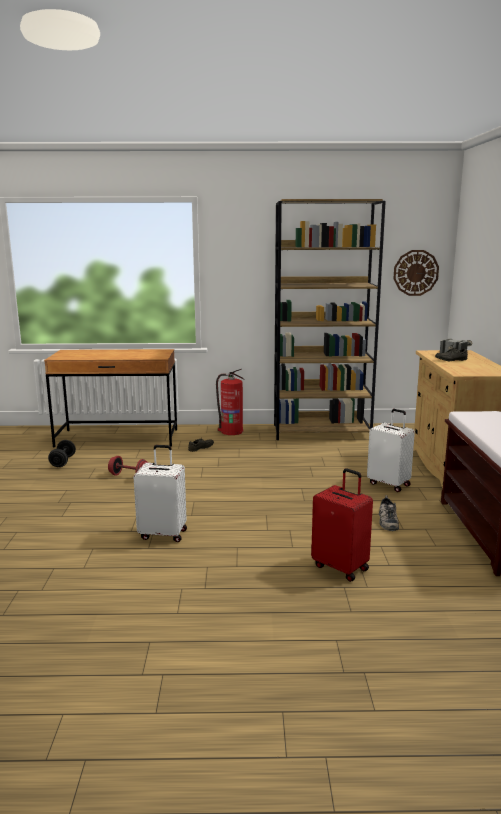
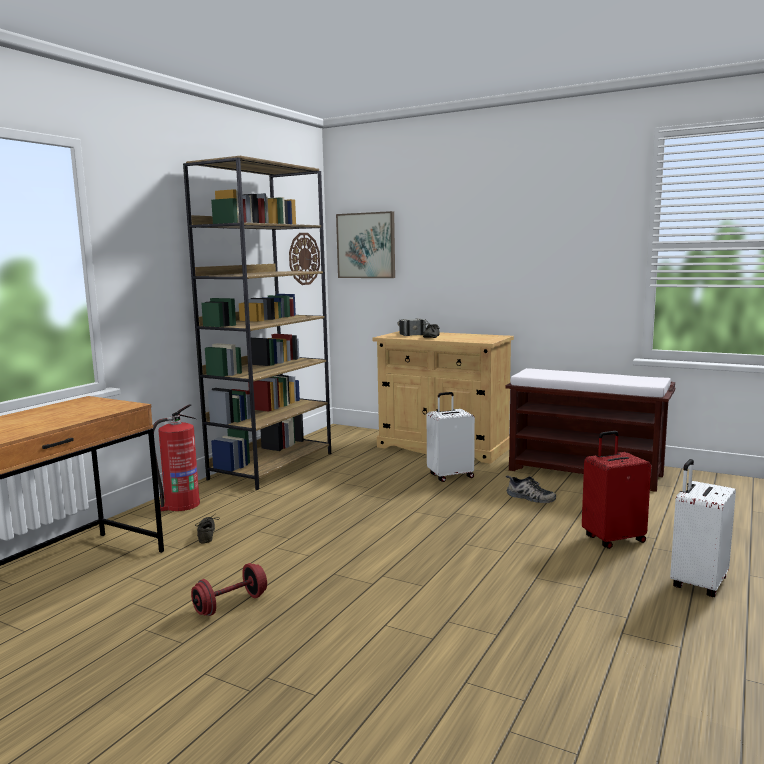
camera: 60 degrees left, 5 degrees down
(63, 462) = (59, 658): black dumbbell -> none
(163, 534) = (463, 615): white suitcase -> white suitcase (697, 583)
(468, 264) = (366, 245): none -> picture

